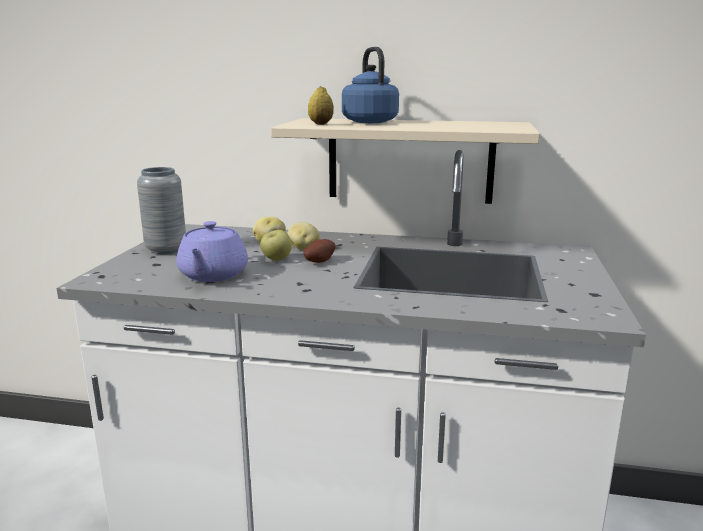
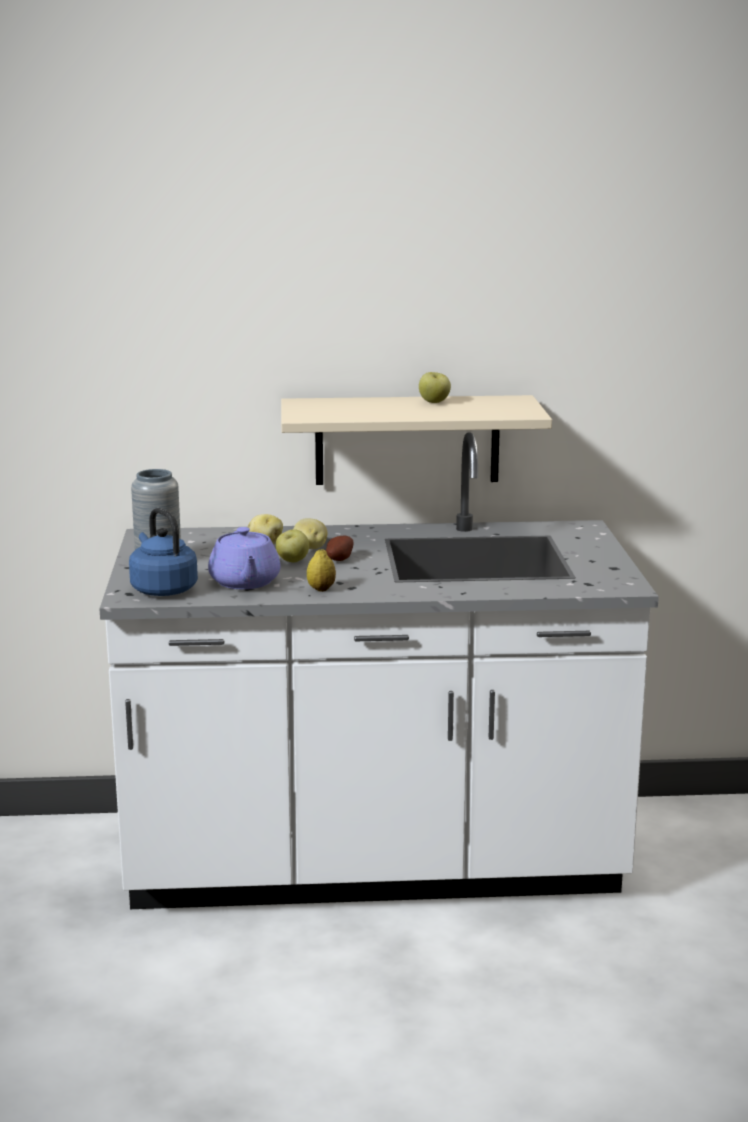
camera: 15 degrees left, 0 degrees up
(321, 124) = (326, 413): lemon -> lemon (321, 589)
(368, 121) = (369, 404): blue kettle -> blue kettle (162, 589)
(430, 122) = (434, 402): none -> apple

